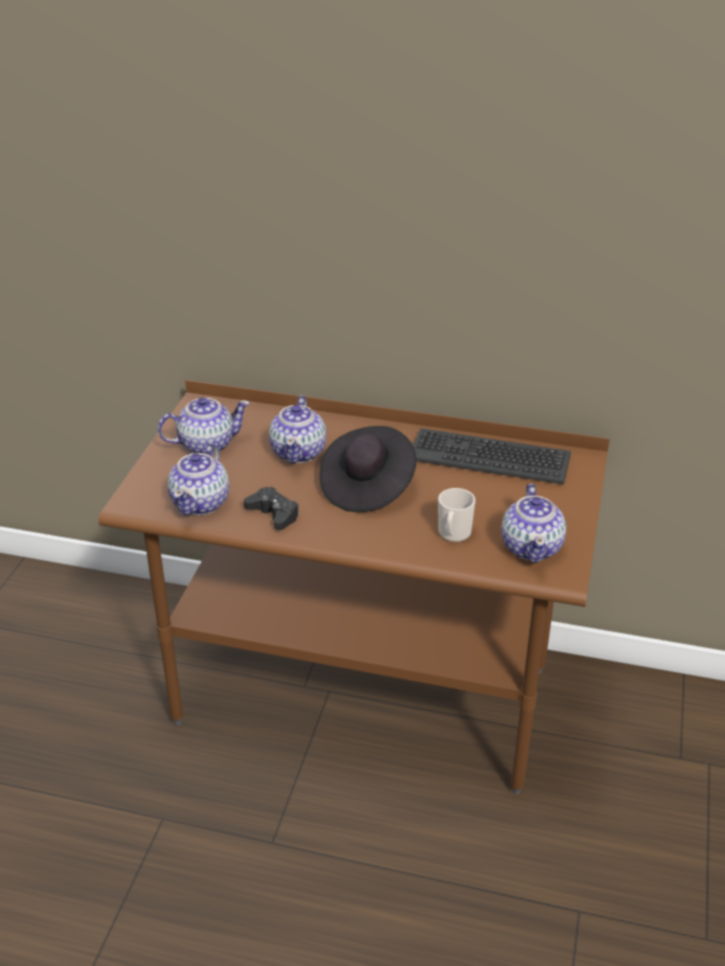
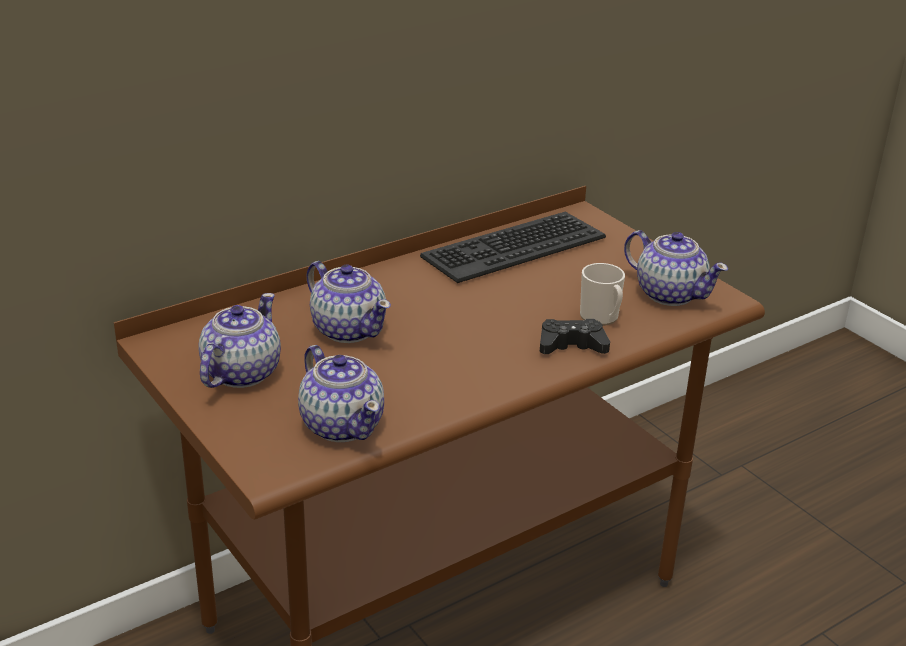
camera: 50 degrees left, 5 degrees down
(273, 514) = (430, 392): black game controller -> black game controller (571, 345)
(367, 487) = (465, 323): black hat -> none

